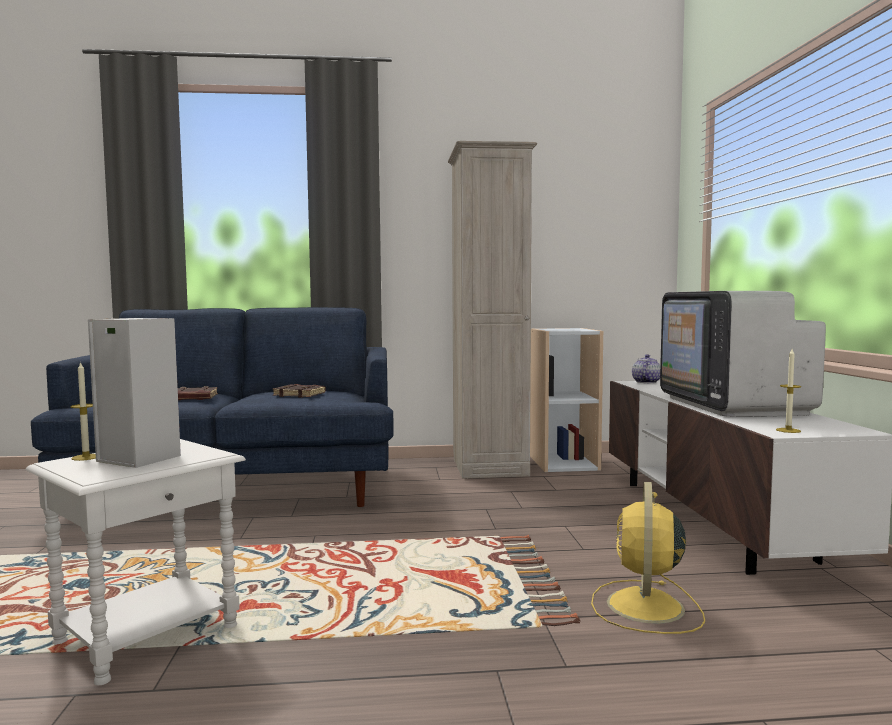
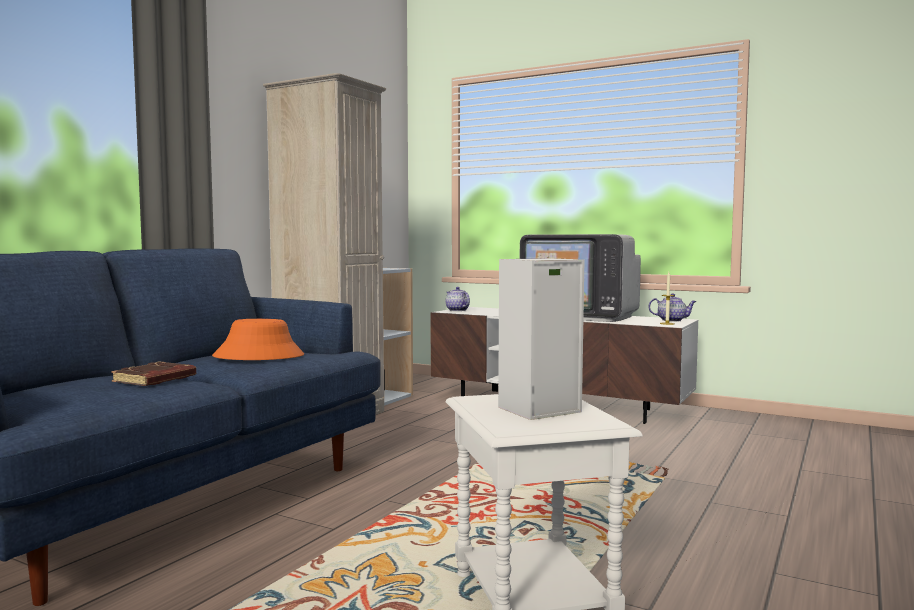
camera: 55 degrees left, 0 degrees up
(86, 457) = (501, 421): candle -> none
(300, 395) = (259, 356): brown book -> orange hat
(645, 607) = (663, 452): yellow fan -> none
(831, 429) = (672, 320): none -> teapot

